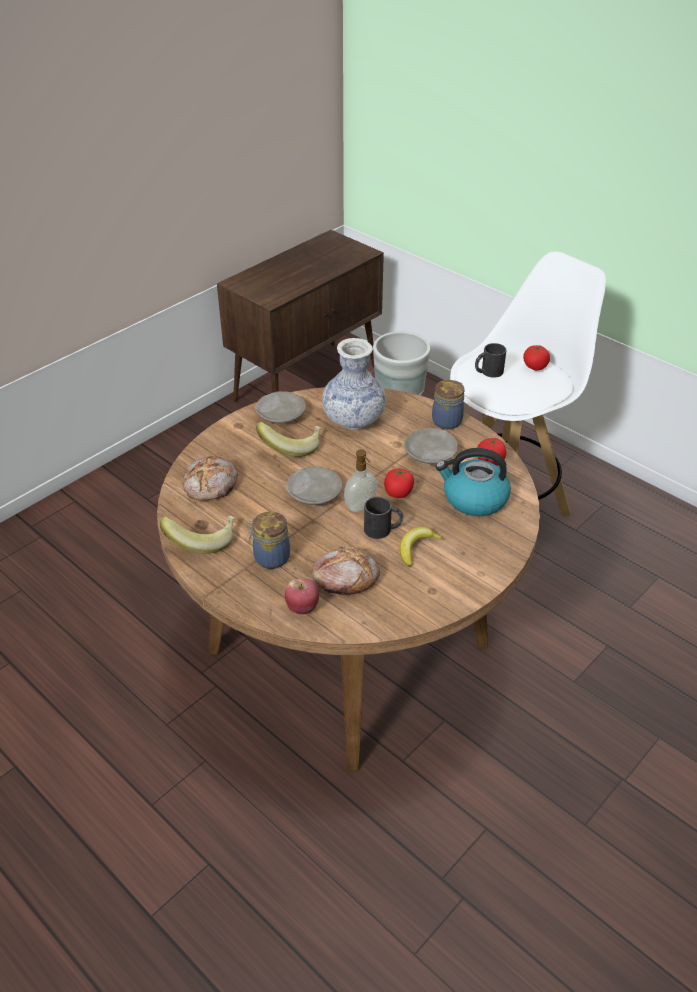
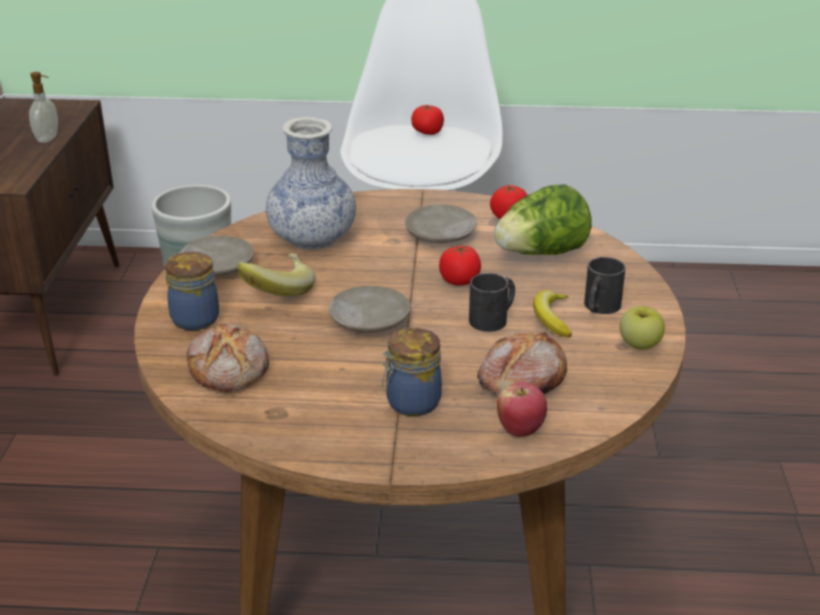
camera: 40 degrees left, 10 degrees down
(202, 540) = (302, 428): banana -> none
(361, 507) = (440, 310): soap dispenser -> soap dispenser (48, 139)
(444, 596) = (639, 344): none -> apple
(447, 420) = (416, 201): jar -> jar (195, 318)
(474, 499) = (541, 253): kettle -> lettuce
(488, 372) = (390, 151): black mug -> black mug (599, 308)

